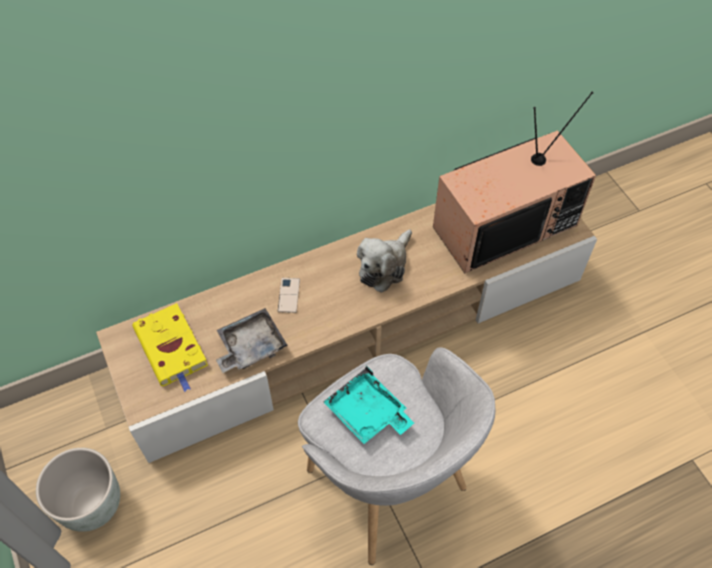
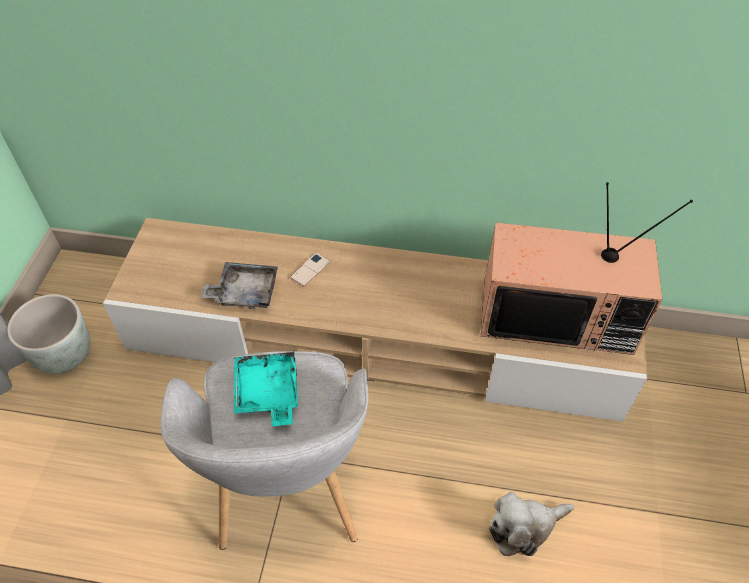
camera: 35 degrees right, 5 degrees down
(172, 349) = (186, 260): yellow book -> none
(384, 266) = (411, 290): plush toy -> plush toy (523, 527)

